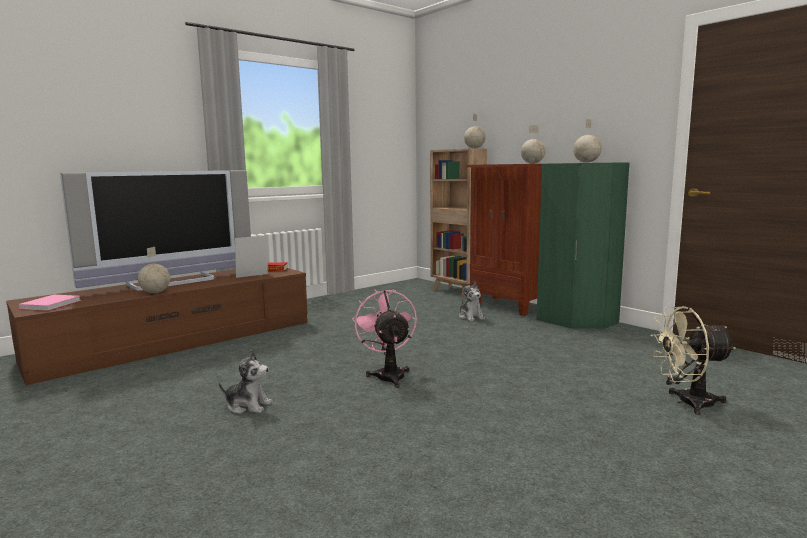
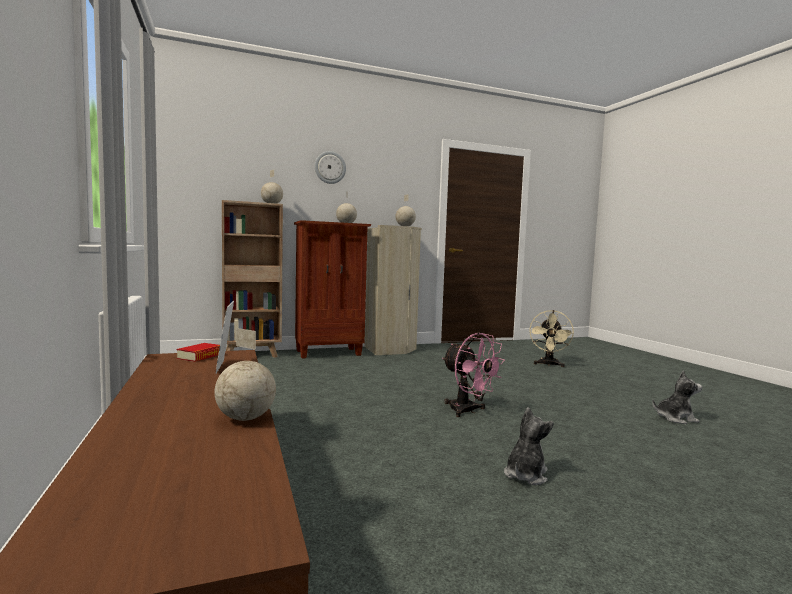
camera: 70 degrees left, 5 degrees down
(52, 304) = (195, 518): pink book -> none
(173, 282) = (163, 406): television -> none
(388, 374) = (468, 411): pink fan -> pink fan turned 135 degrees counterclockwise
(471, 317) = (342, 366): plush toy -> plush toy (675, 418)
(535, 98) = (330, 167): none -> wall clock
(577, 321) = (392, 349): green cabinet -> beige cabinet

